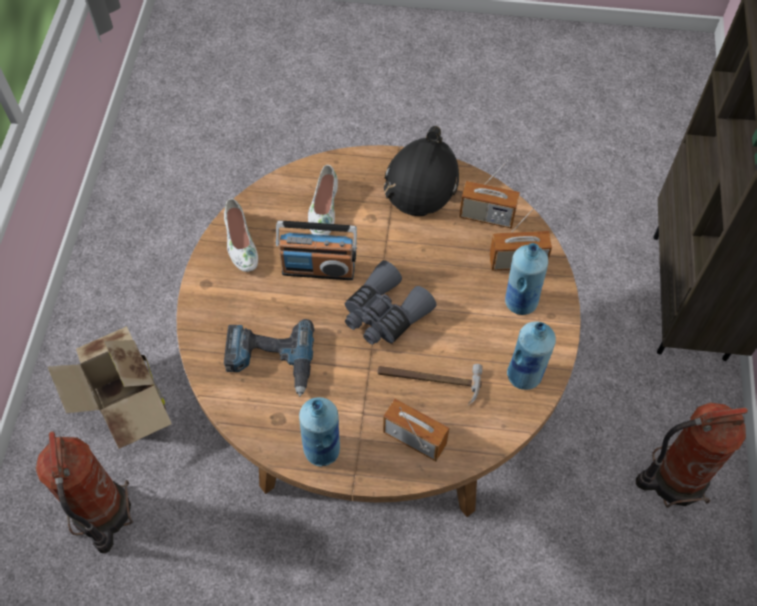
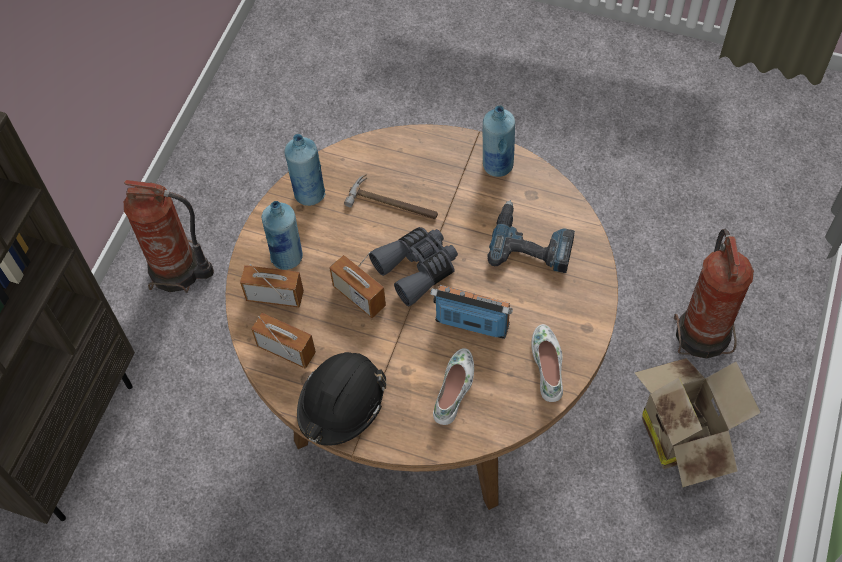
camera: 165 degrees left, 0 degrees up
(414, 438) = (418, 161): radio -> radio (359, 296)

